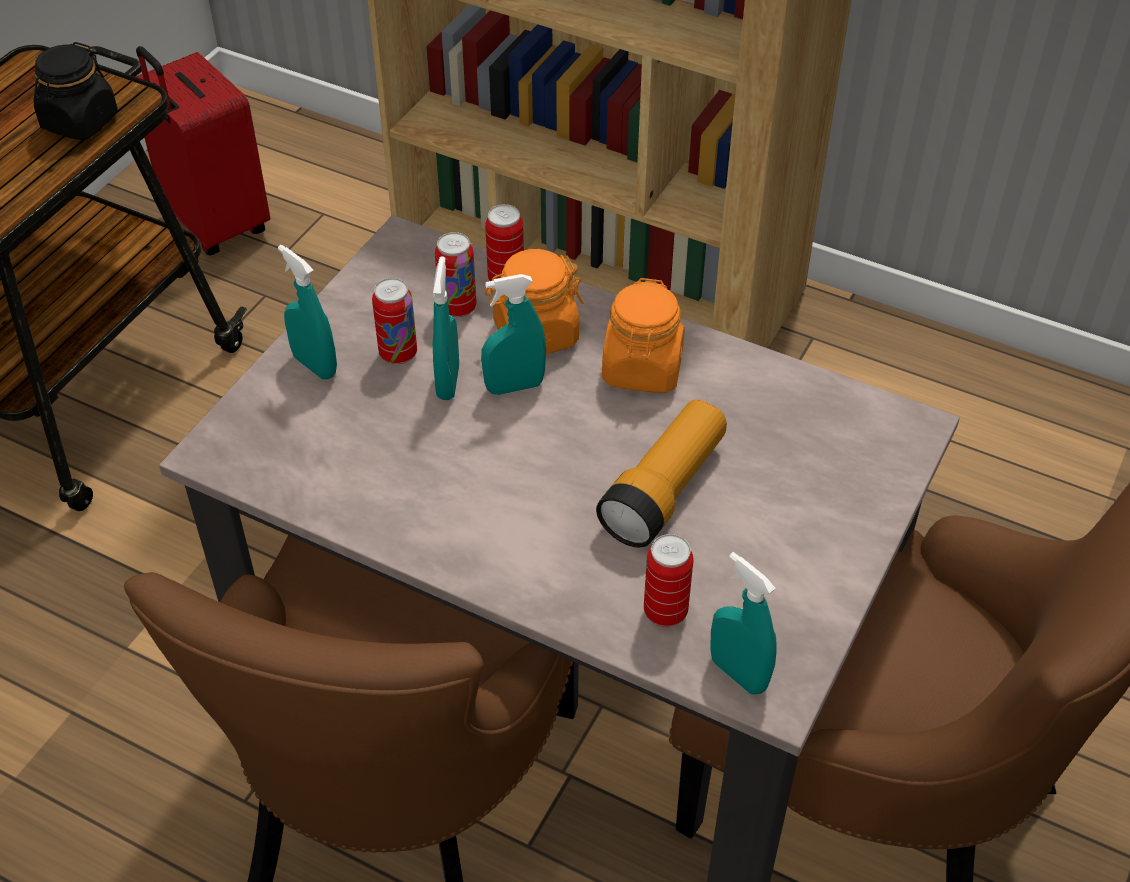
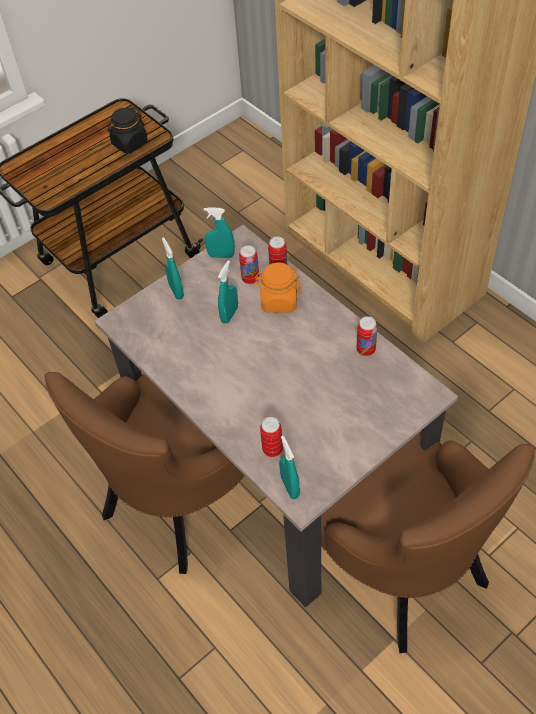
camera: 25 degrees right, 5 degrees up
(214, 225) = (209, 191): red suitcase -> none
(398, 354) = (214, 295): can -> can (366, 350)
(514, 386) = (257, 324): turquoise spray bottle -> turquoise spray bottle (221, 255)
(642, 369) = (319, 331): orange jar -> none
(664, 490) = (300, 393): flashlight -> none

